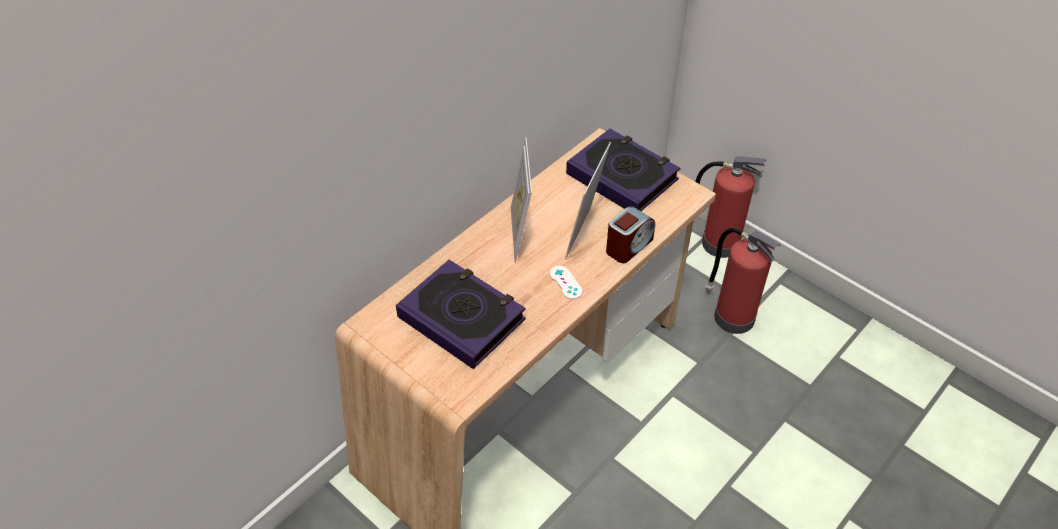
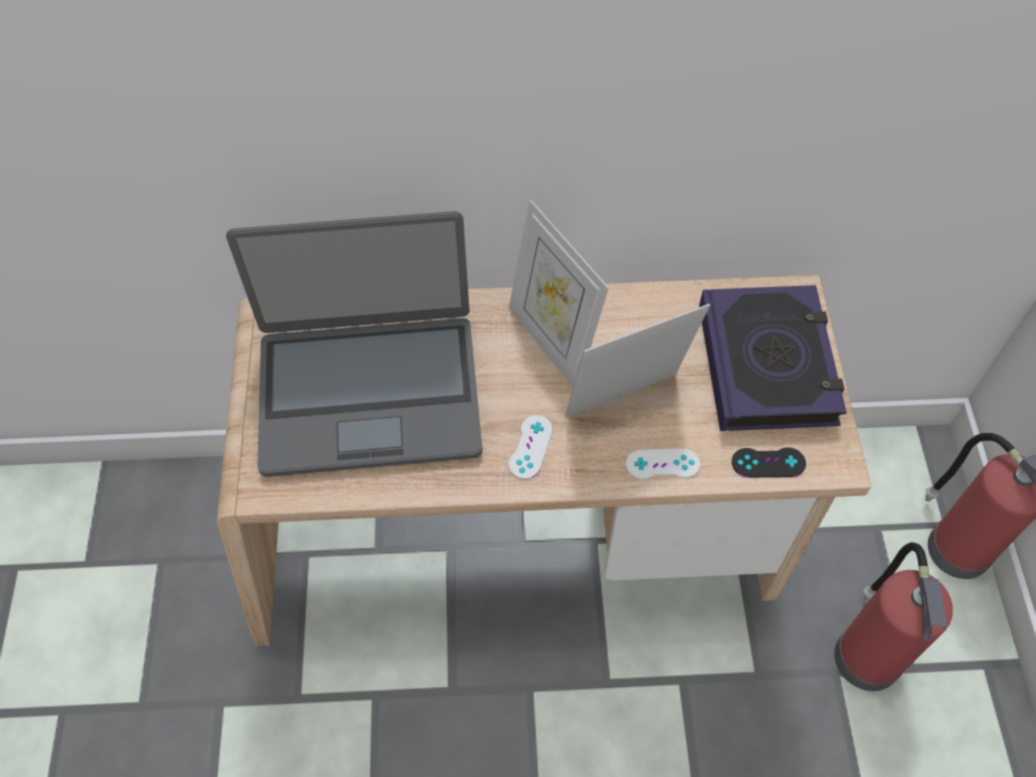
camera: 45 degrees right, 10 degrees up
(461, 318) = (369, 393): book -> laptop
(520, 234) = (552, 342): picture frame -> picture frame turned 75 degrees counterclockwise
(628, 246) = (662, 464): alarm clock -> white game controller
(668, 213) = (768, 463): none -> black game controller

